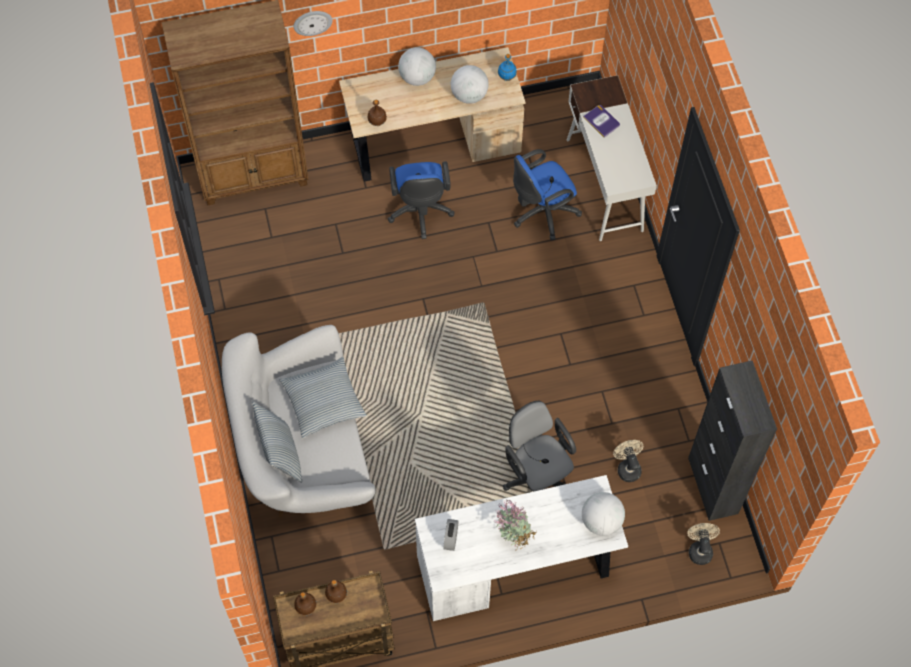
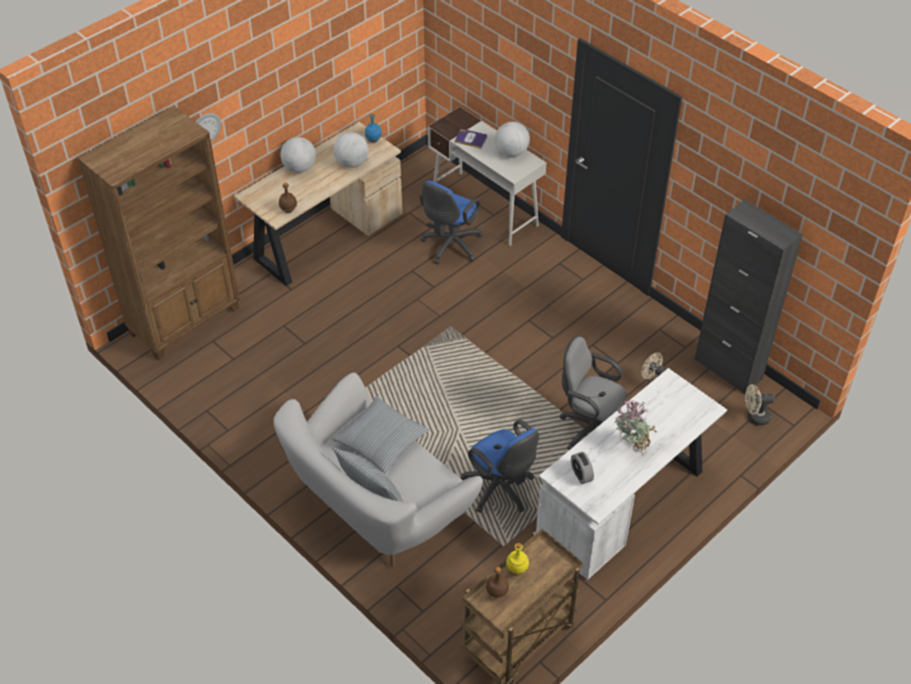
camera: 30 degrees left, 15 degrees down
(337, 596) = (517, 569): brown bottle -> yellow bottle
(420, 213) = (350, 287): blue office chair -> blue office chair (501, 490)
(601, 521) = (691, 402): globe -> globe (511, 152)
(699, 549) = (754, 417): beige fan -> beige fan turned 60 degrees counterclockwise

